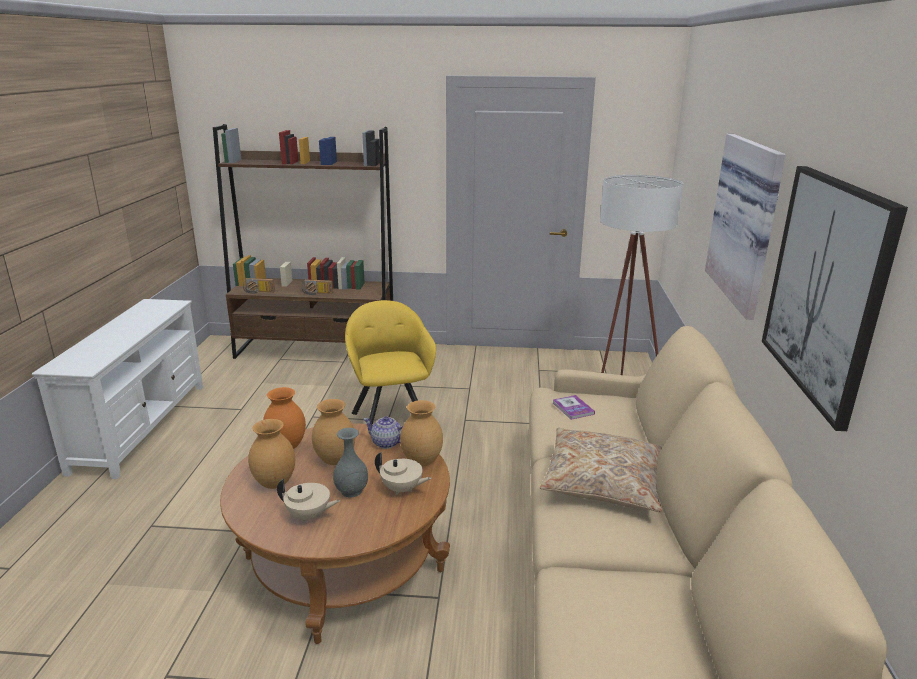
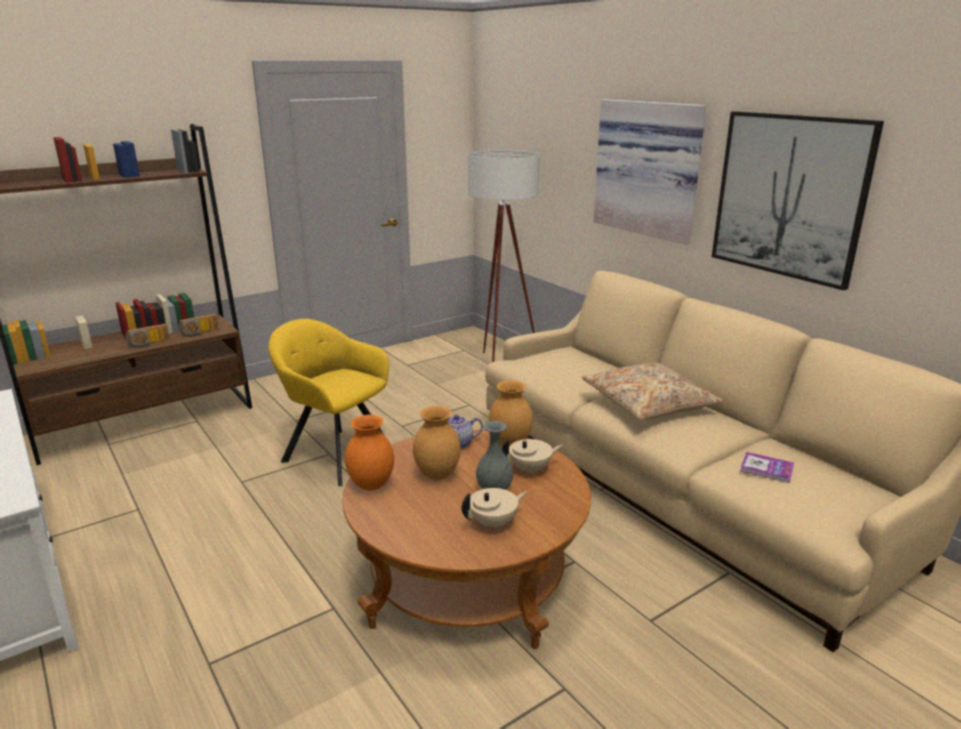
camera: 40 degrees left, 0 degrees up
(258, 292) = (63, 362): radio -> radio (200, 333)
(274, 484) = (416, 517): brown vase -> none
(573, 408) = (551, 365): book -> book (766, 469)

